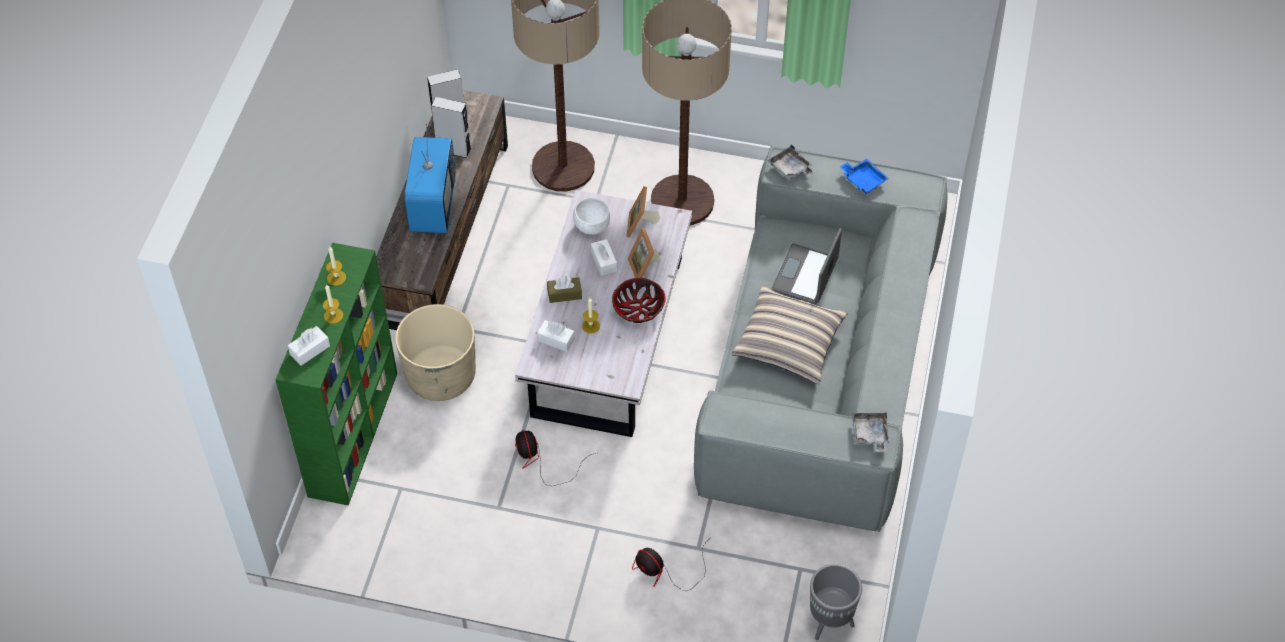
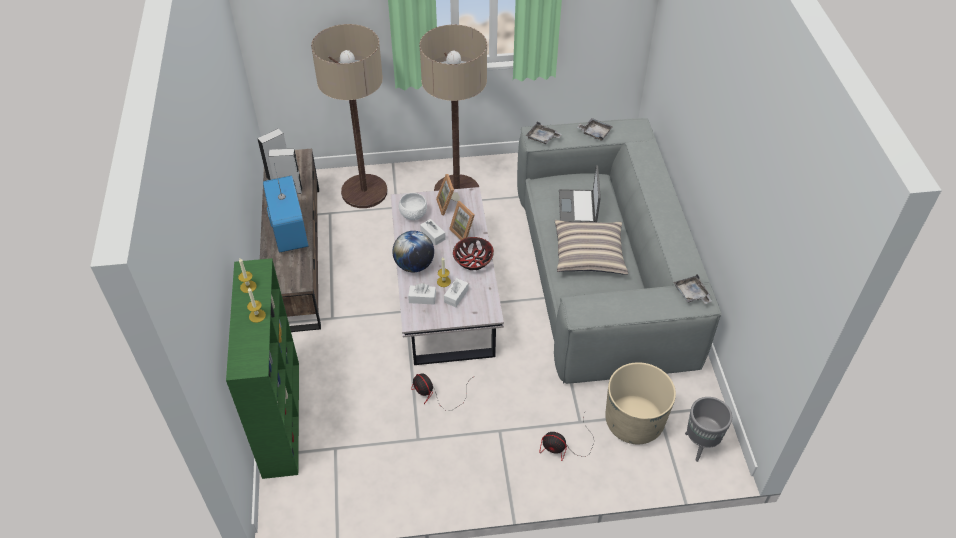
camera: 20 degrees left, 5 degrees down
(310, 350) = (247, 348): white tissue box -> white tissue box (456, 296)
(440, 376) = (333, 355): beige planter -> beige planter (634, 422)
(564, 294) = (414, 265): brown tissue box -> globe
(863, 180) = (595, 132): blue tray -> grey tray

